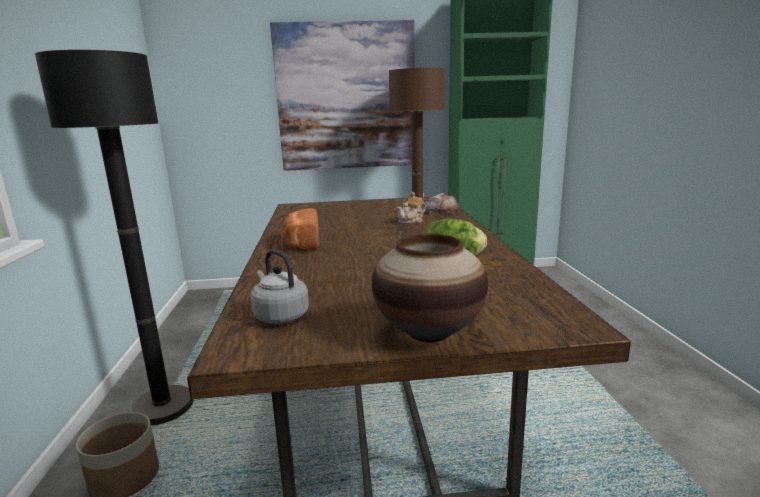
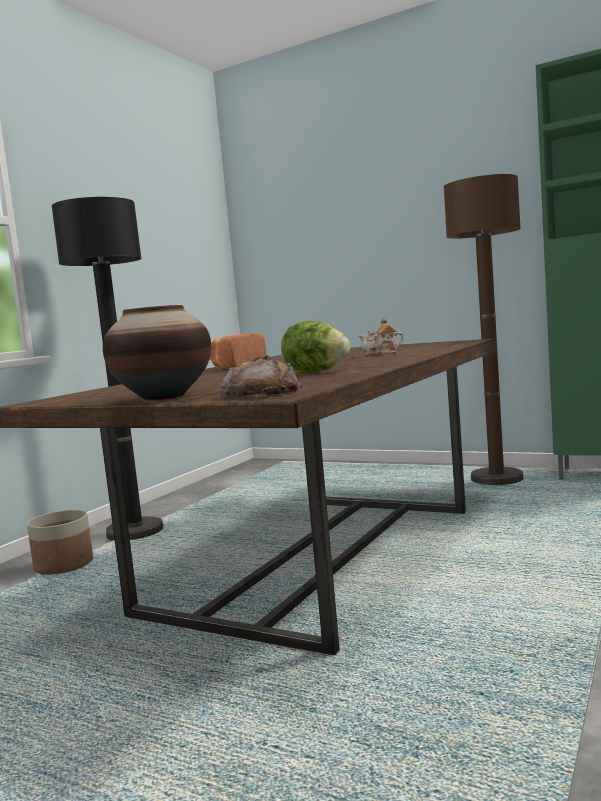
camera: 35 degrees right, 10 degrees down
(279, 316) = (103, 392): grey kettle -> none
(346, 97) = (417, 230): picture -> none
(440, 211) = (440, 347): bread -> bread (261, 393)

